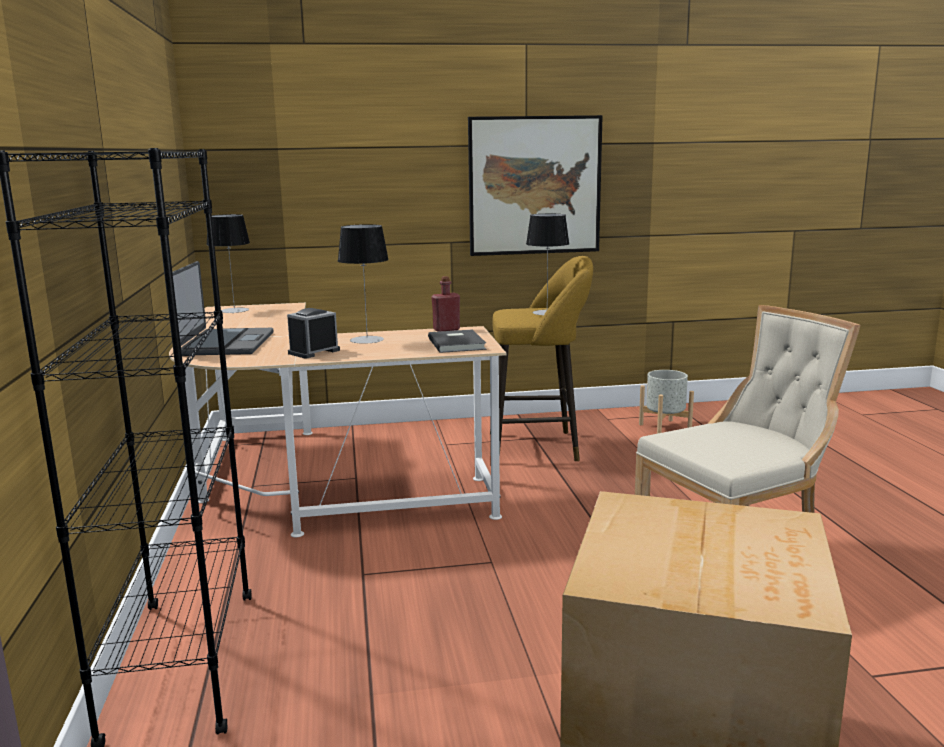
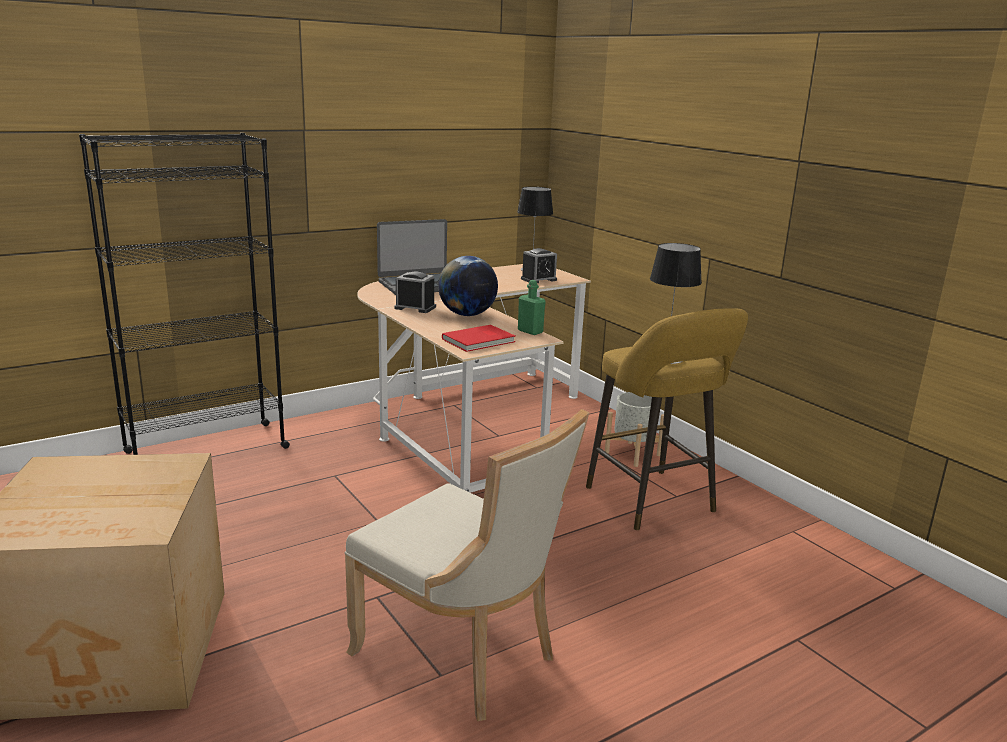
camera: 65 degrees right, 5 degrees up
(276, 312) = (538, 279): none -> alarm clock
(367, 340) = (467, 315): table lamp -> globe
(446, 330) = (530, 331): red bottle -> green bottle
(458, 343) = (480, 341): grey book -> red book
(534, 186) = (796, 214): picture -> none
(664, 427) = (812, 575): grey planter -> grey planter (632, 453)

